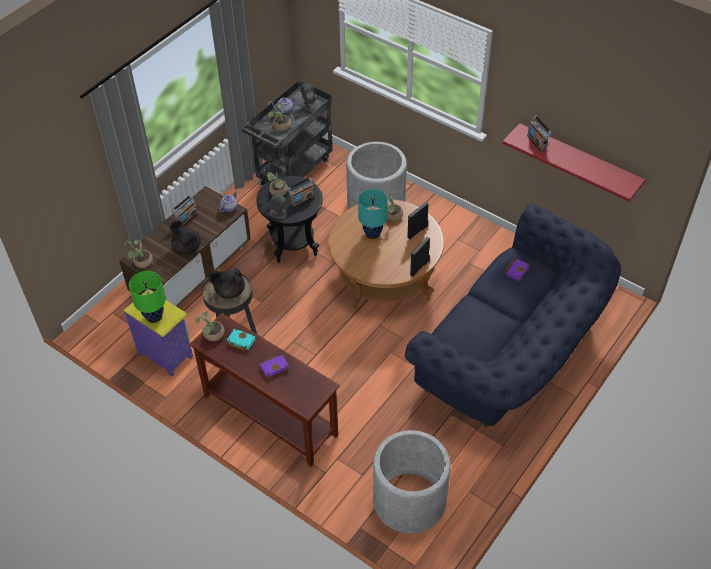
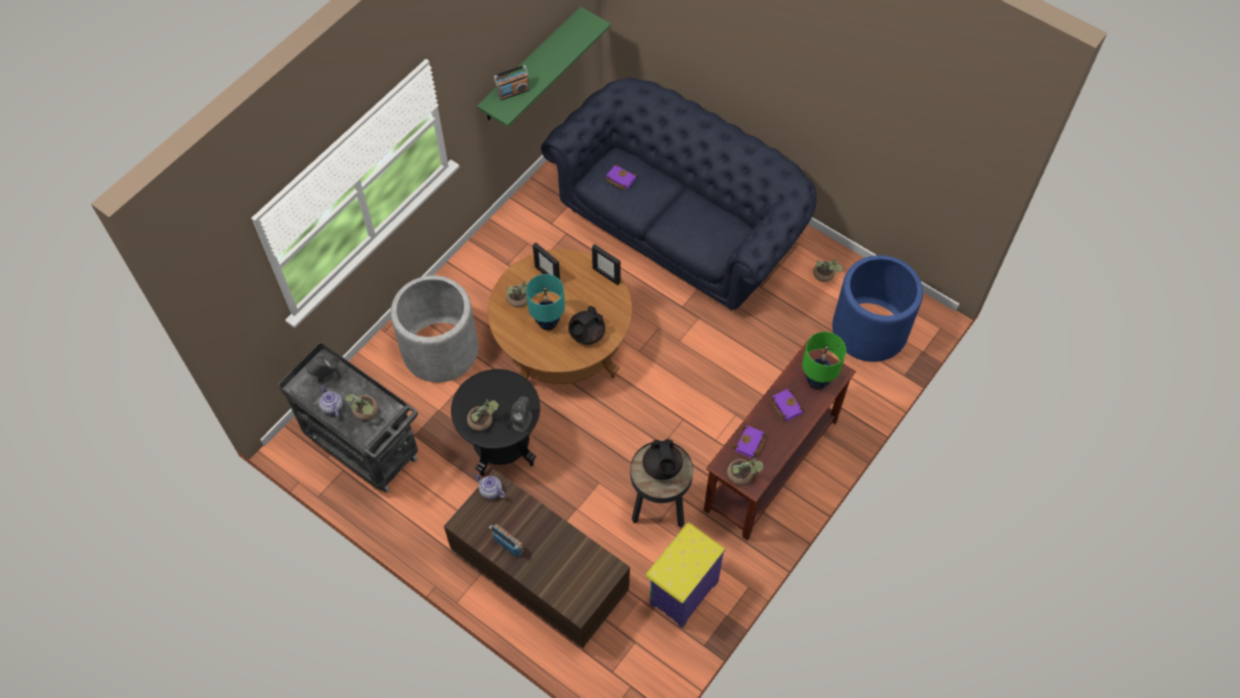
camera: 90 degrees left, 10 degrees up
(141, 262) = (588, 597): potted plant -> potted plant (825, 276)
(154, 316) = (695, 560): green table lamp -> green table lamp (817, 380)
(186, 247) = (562, 540): black teapot -> black teapot (586, 334)
(240, 341) = (750, 444): turquoise book -> purple book
(302, 200) = (499, 392): radio -> none
(409, 501) = (869, 330): grey planter -> blue planter
(578, 160) = (530, 66): red shelf -> green shelf

